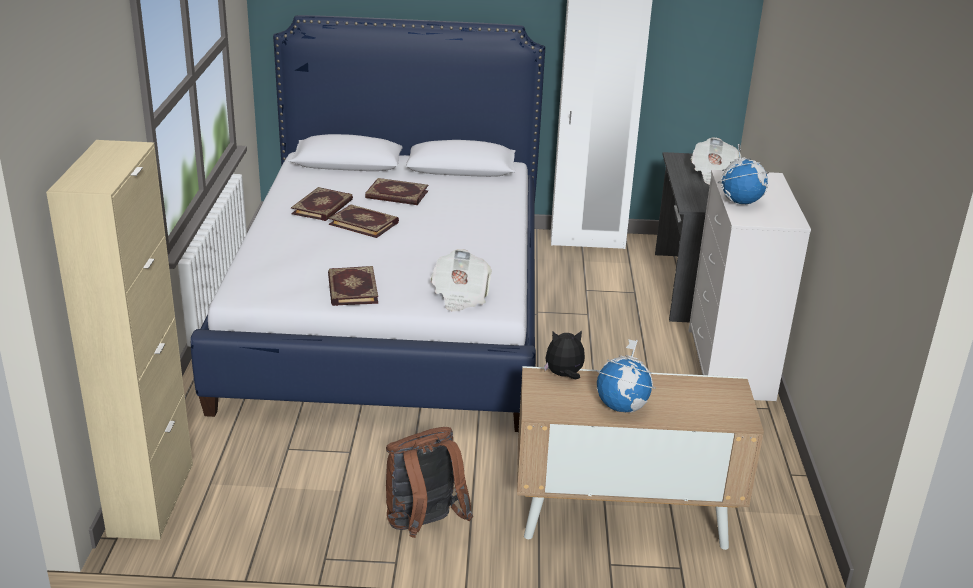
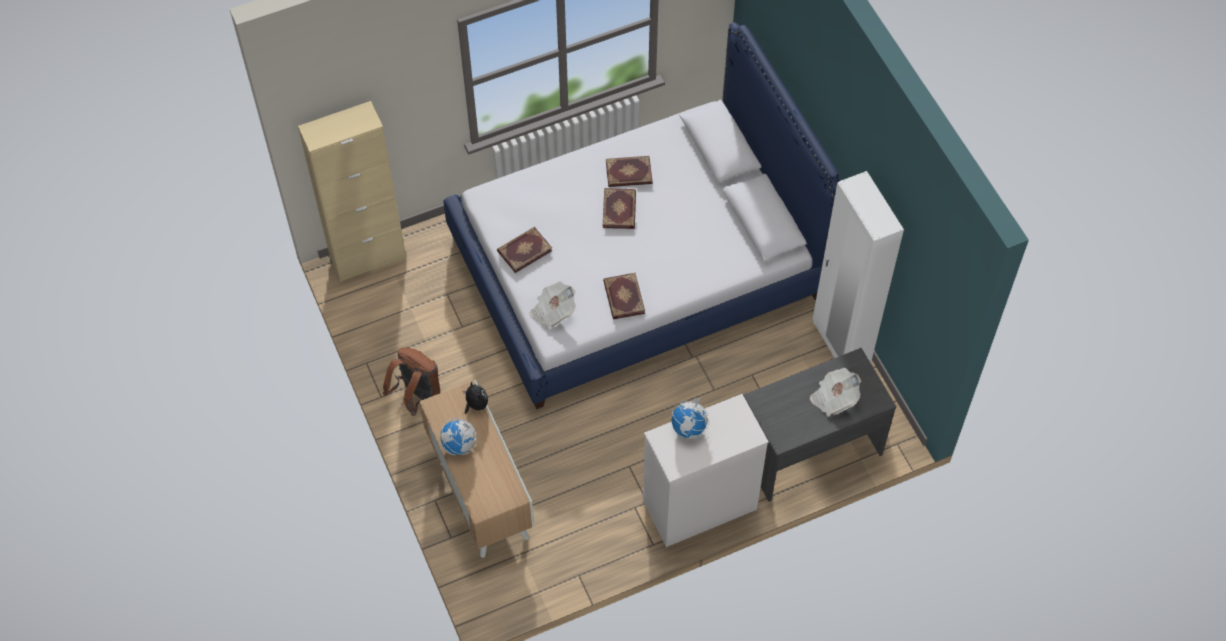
camera: 65 degrees right, 30 degrees up
(396, 195) = (680, 205): book -> book (623, 297)

